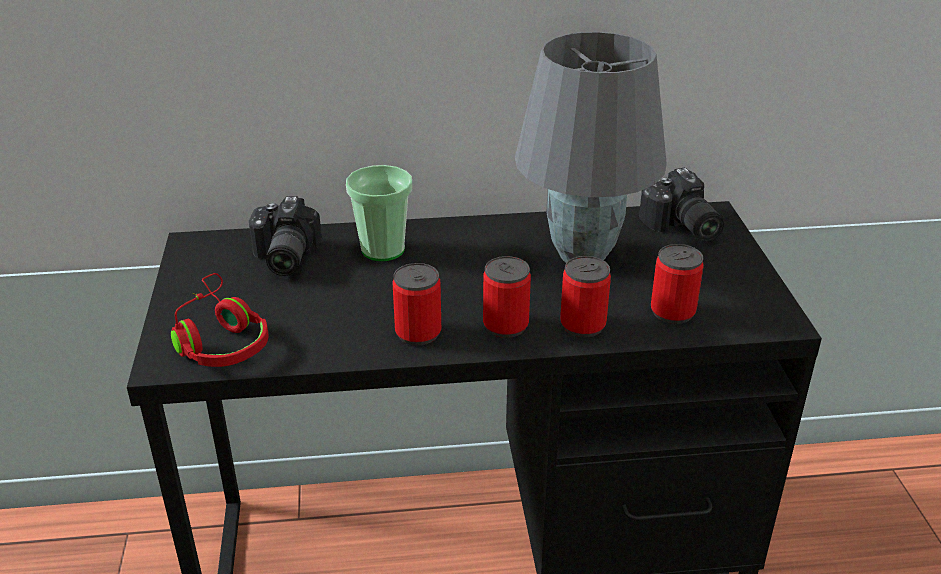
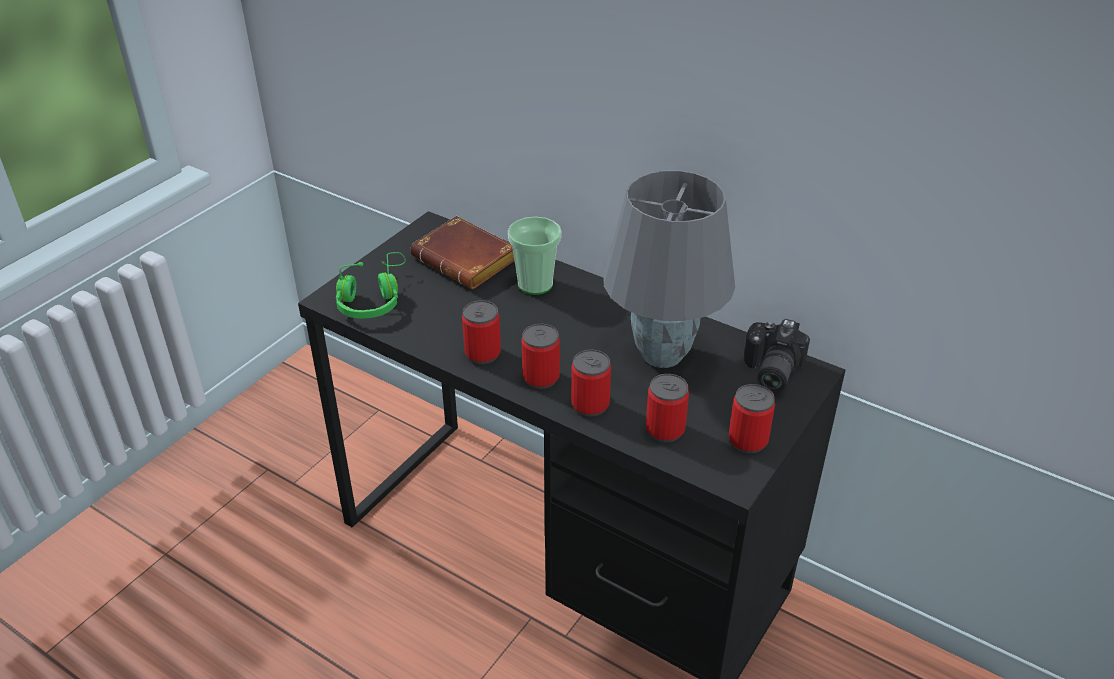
camera: 40 degrees right, 5 degrees up
(220, 339) = (372, 298): red headphones -> green headphones
(282, 258) = (468, 260): camera -> brown book
(744, 286) = (748, 440): none -> can

